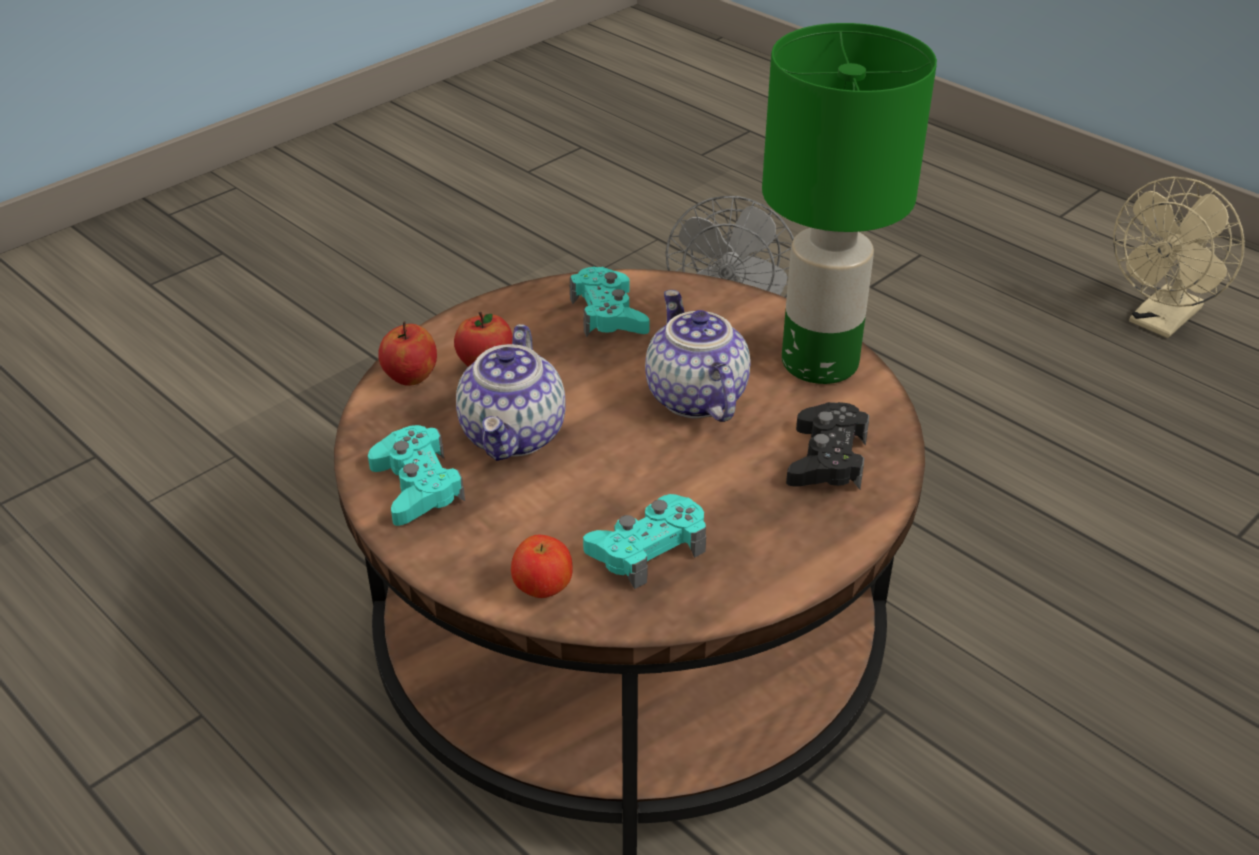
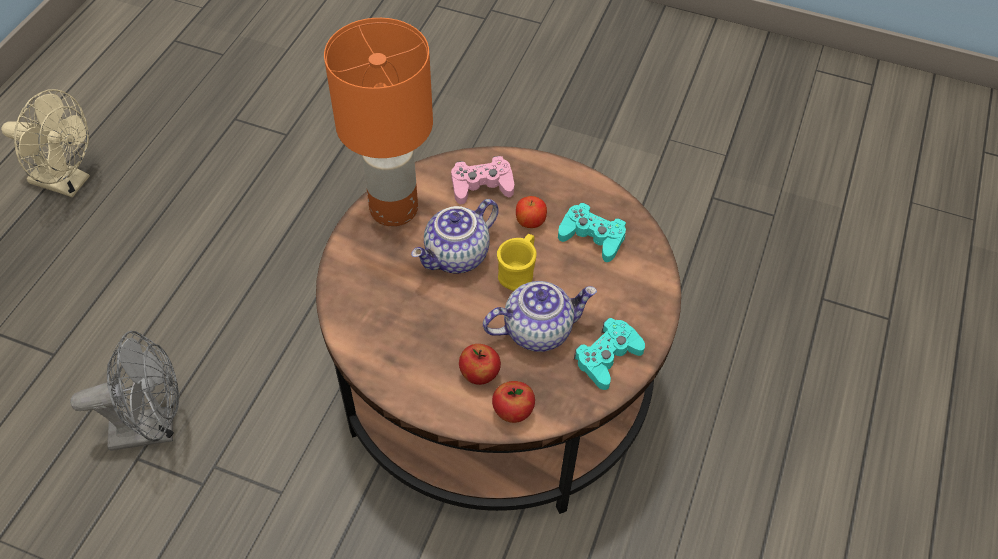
camera: 115 degrees left, 15 degrees up
(543, 588) = (645, 268): apple -> apple (530, 222)
(608, 314) = (389, 329): turquoise game controller -> none
(624, 446) = (518, 274): none -> yellow mug
(821, 363) = (394, 208): green table lamp -> orange table lamp
(827, 459) = (481, 185): black game controller -> pink game controller

